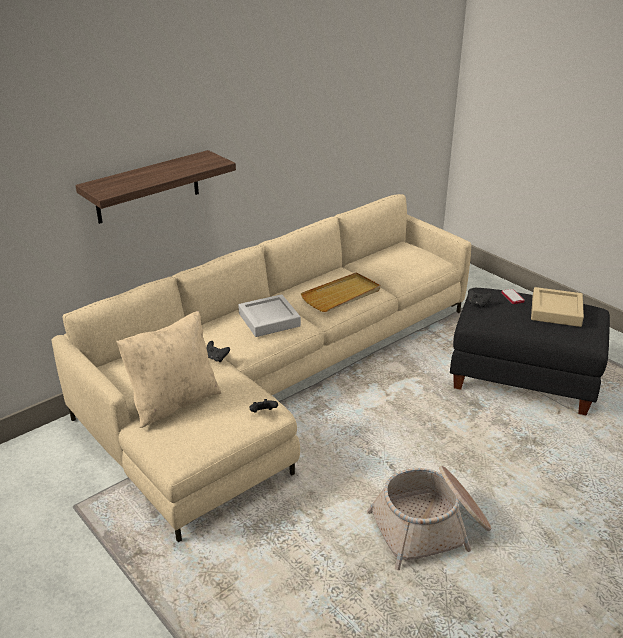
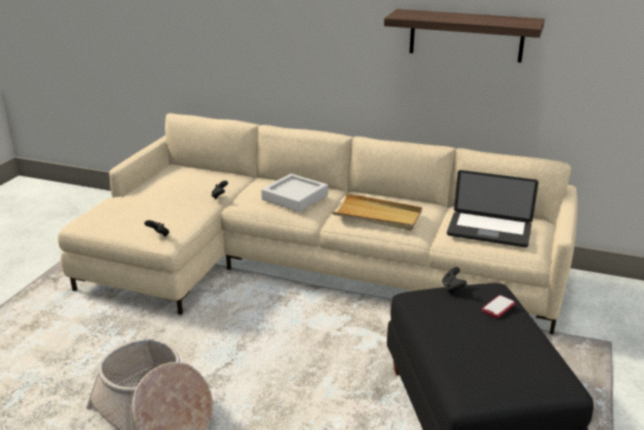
camera: 60 degrees right, 5 degrees down
(147, 187) = (263, 40): shelf -> shelf (466, 35)
(174, 402) = (146, 199): beige pillow -> none
(406, 264) = (489, 231): none -> laptop
(556, 311) = (505, 346): beige tray -> none

